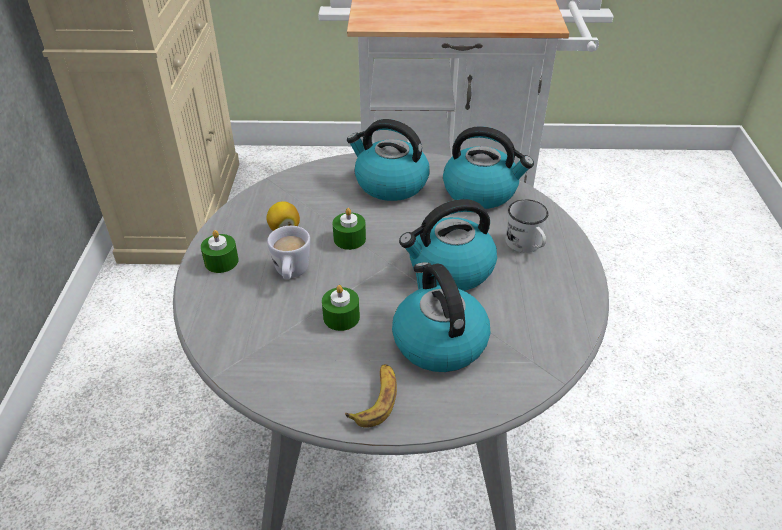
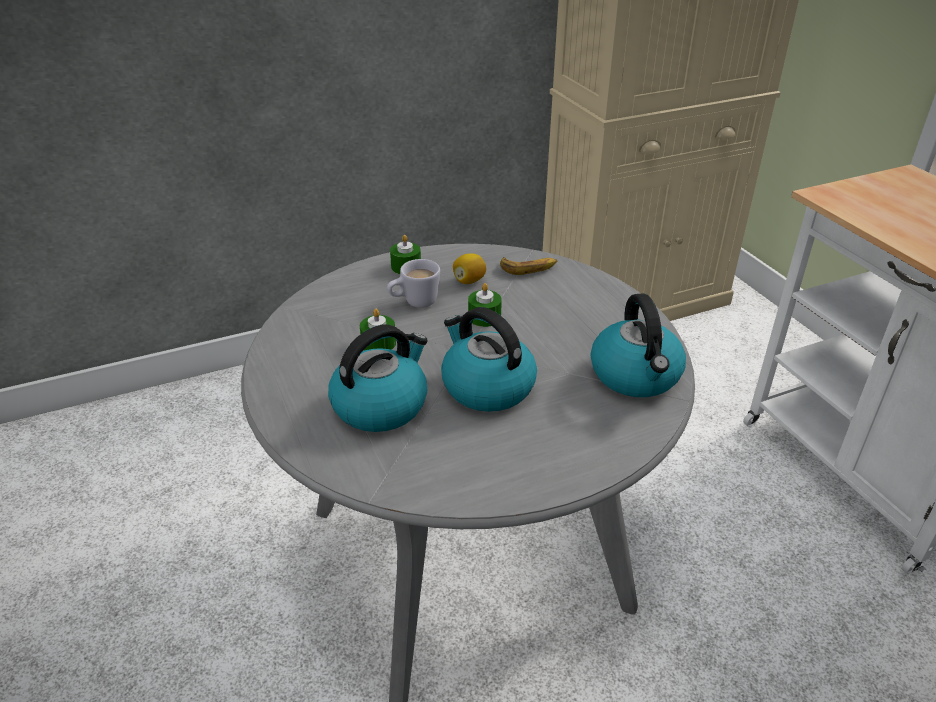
camera: 65 degrees right, 5 degrees down
(376, 399) = (293, 389): banana -> banana (528, 268)
(390, 183) = (590, 315): kettle -> none
(526, 245) = (567, 430): white mug -> none

